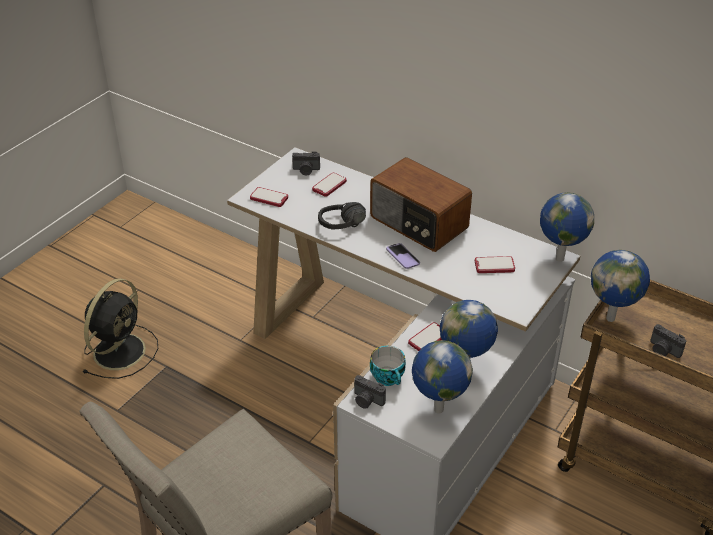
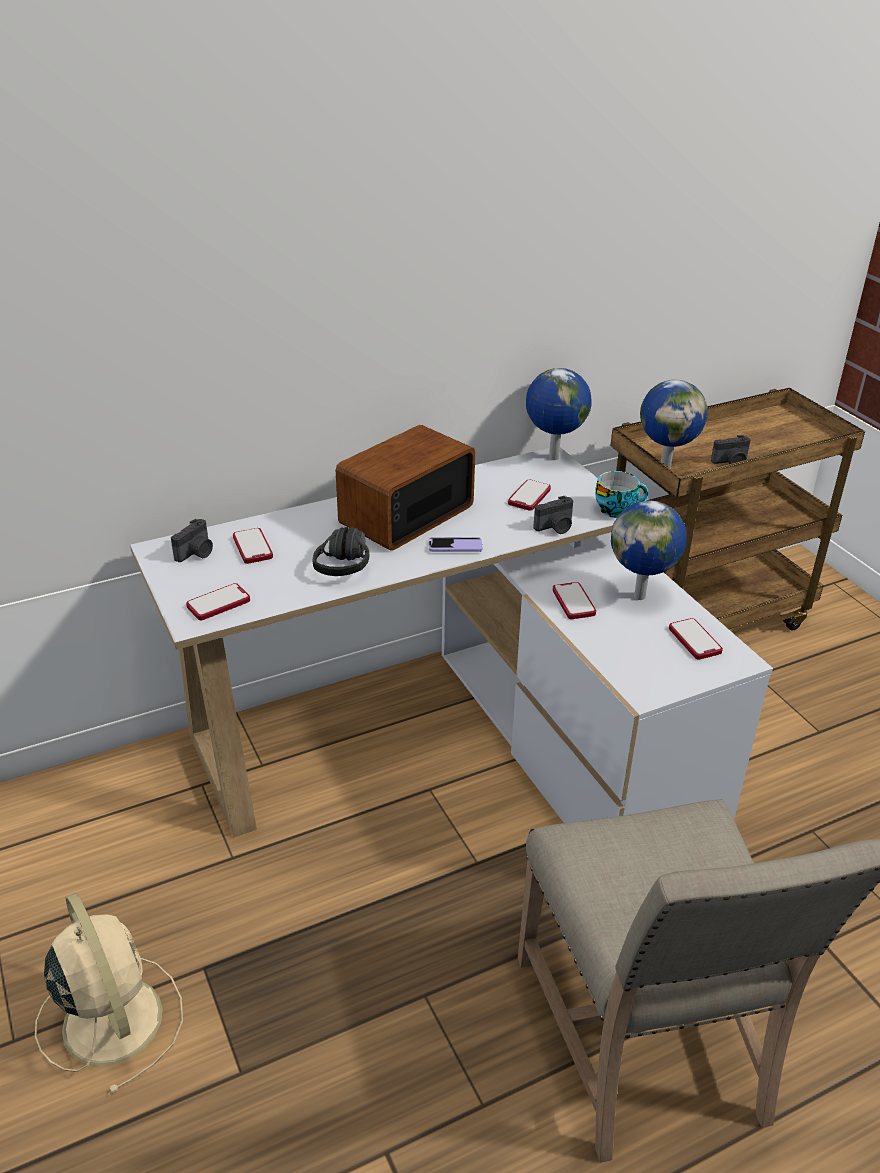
camera: 60 degrees left, 5 degrees down
(121, 350) = (111, 1017): black fan -> beige fan
(367, 400) = (646, 686): camera -> camera (555, 527)
(389, 378) = (619, 655): cup -> cup (617, 509)
(418, 224) = (404, 514): radio -> radio turned 150 degrees clockwise
(437, 409) = (694, 640): globe -> phone

